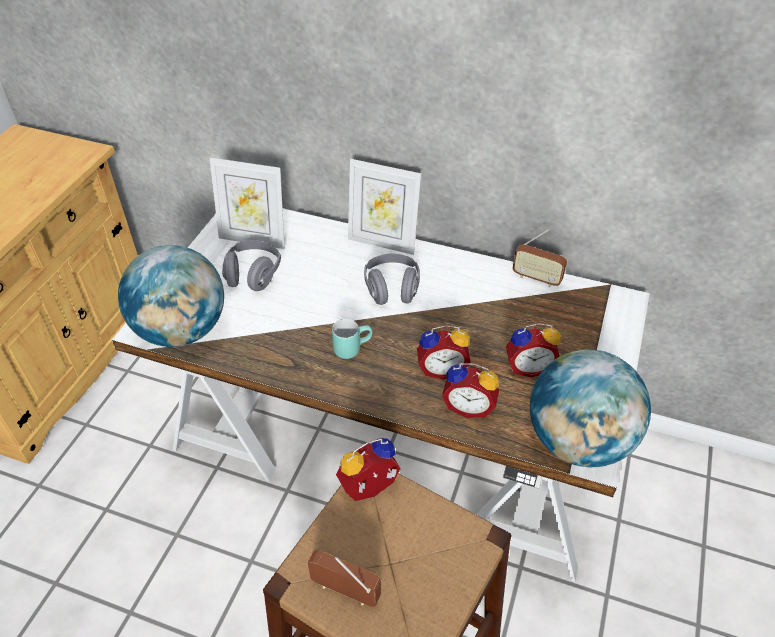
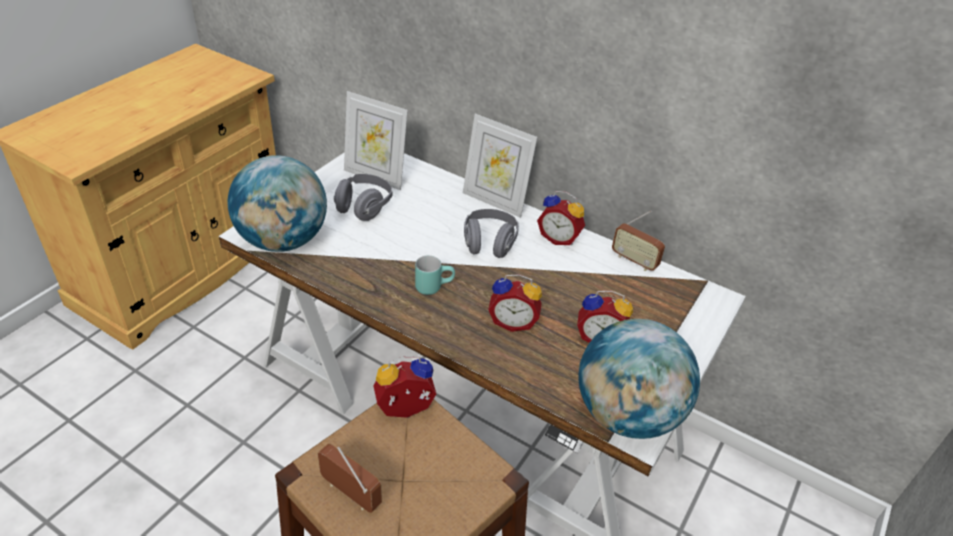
camera: 10 degrees right, 5 degrees down
(469, 406) = (528, 360): alarm clock -> alarm clock (559, 238)

